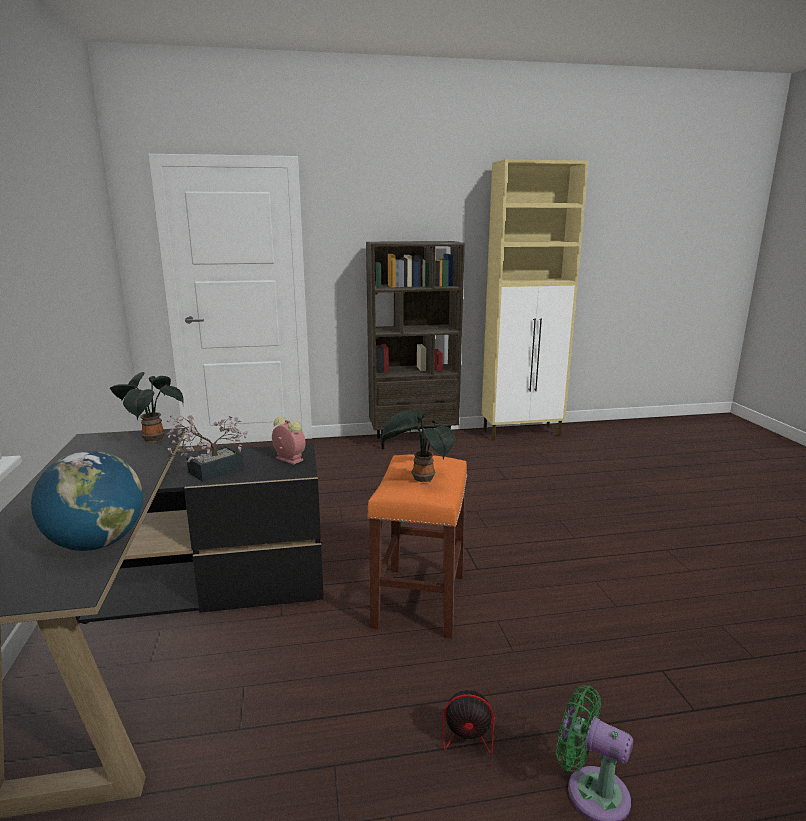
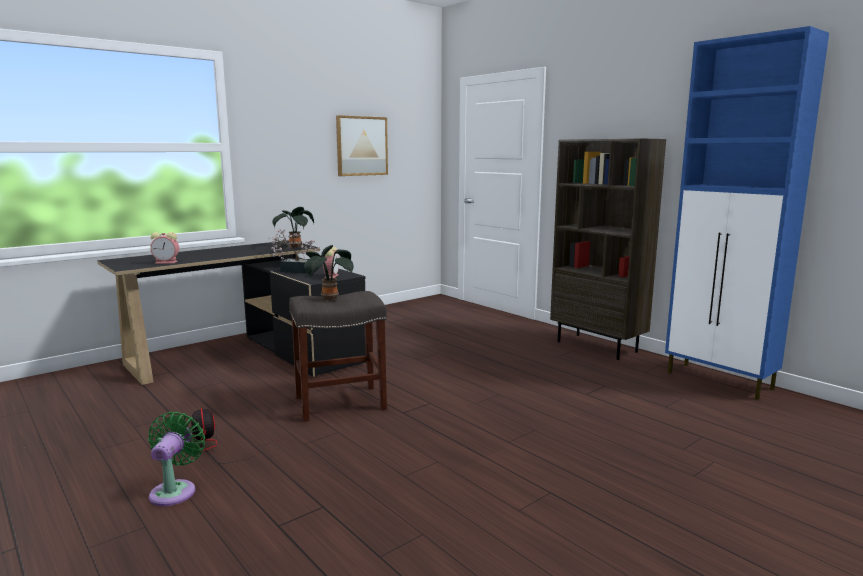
camera: 60 degrees right, 5 degrees down
(72, 258) = (361, 146): none -> picture
(96, 543) = (167, 262): globe -> alarm clock
(420, 601) = (339, 403): orange stool -> grey stool
(522, 433) = (720, 381): beige cabinet -> blue cabinet

